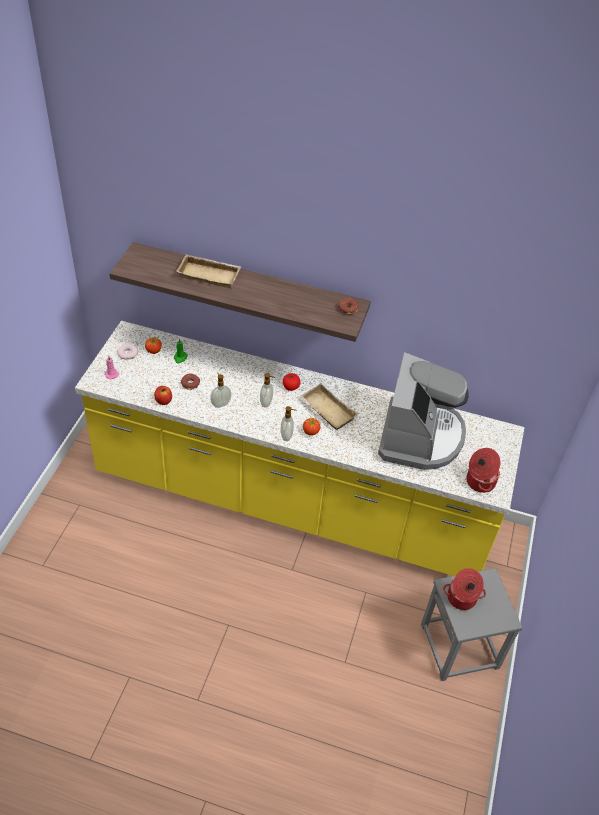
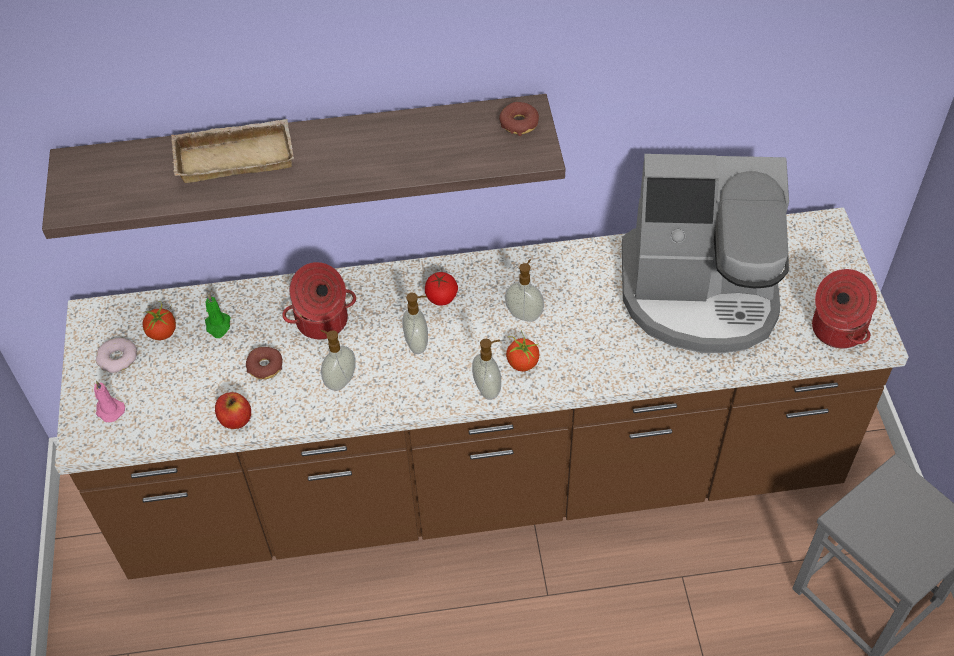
camera: 20 degrees left, 5 degrees up
(291, 502) = (482, 481): yellow counter -> brown counter
(326, 410) = (524, 314): beige tray -> soap dispenser
(420, 437) = (700, 294): coffee machine -> coffee machine turned 105 degrees clockwise
(461, 598) = (877, 530): cooking pot -> cooking pot (322, 322)

